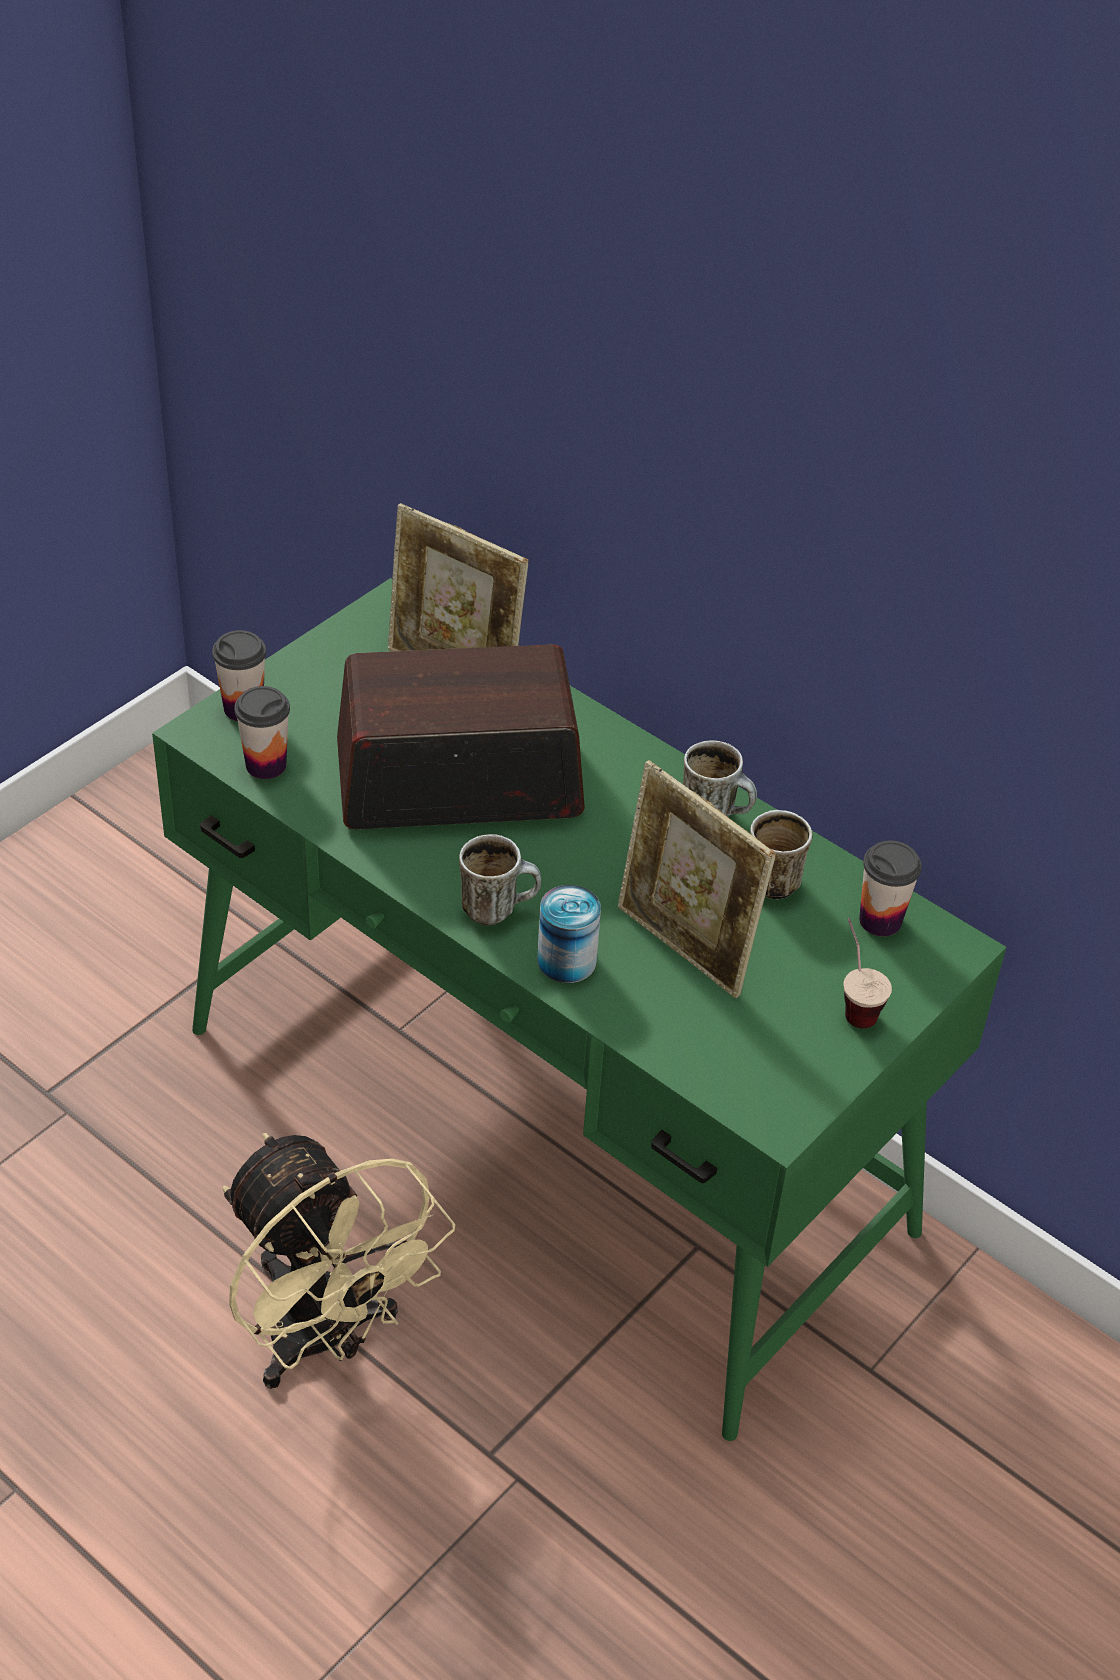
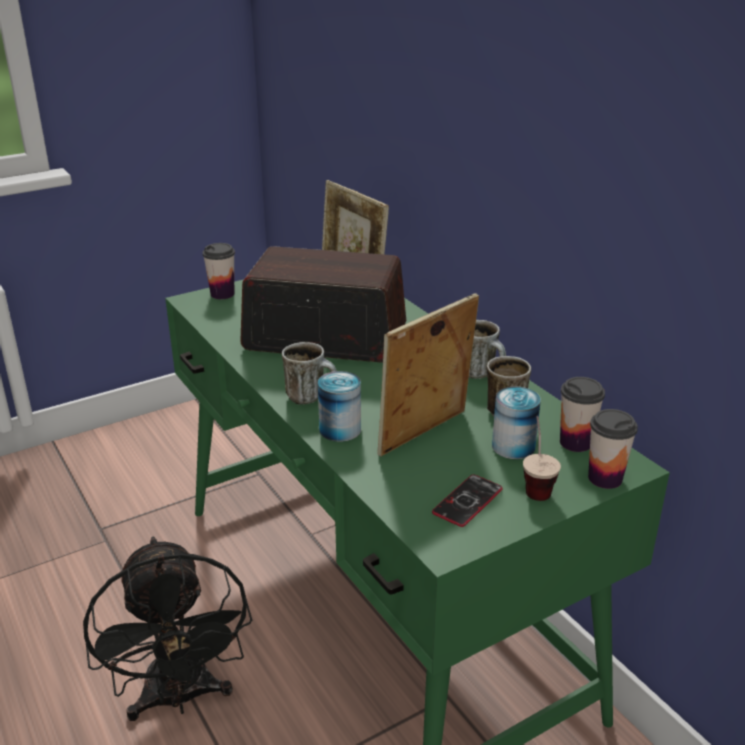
camera: 20 degrees right, 15 degrees down
(266, 765) = (217, 317): cup -> cup (605, 478)
(325, 1339) = (179, 698): beige fan -> black fan
(684, 948) = (425, 436): picture frame -> picture frame turned 75 degrees clockwise
(780, 1048) = (467, 501): none -> phone
(804, 944) = (513, 446): none -> can

